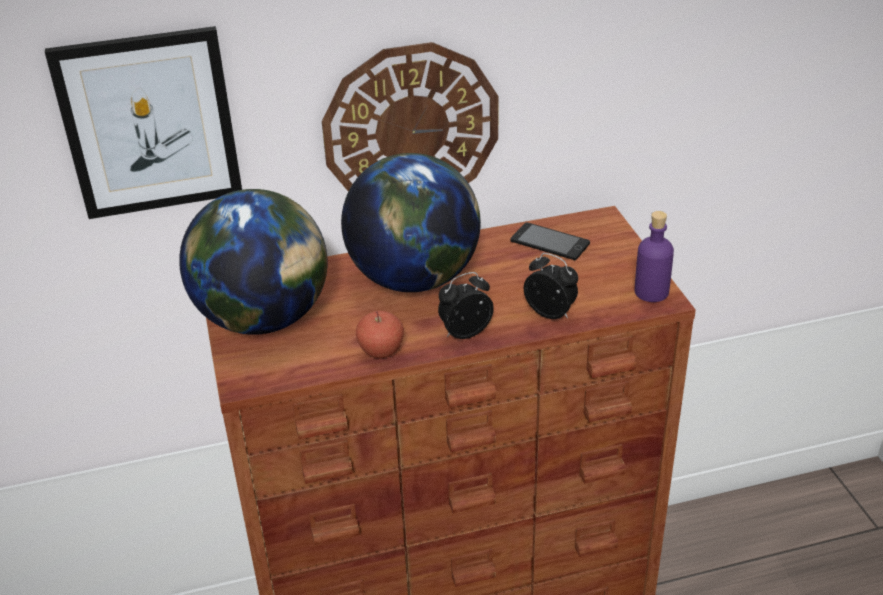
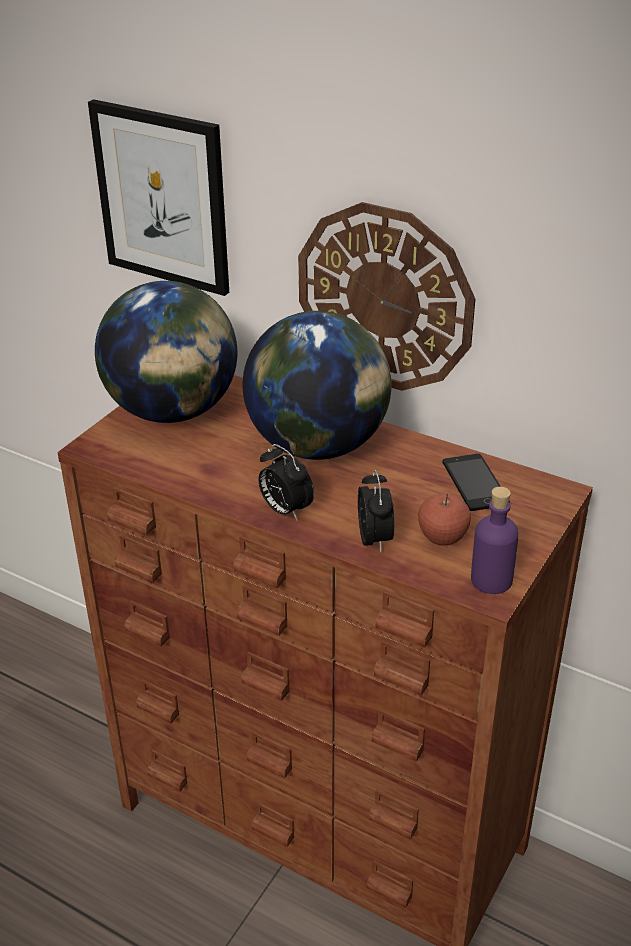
camera: 45 degrees right, 0 degrees up
(381, 351) = (205, 484): apple -> apple (442, 538)
(465, 332) = (285, 510): alarm clock -> alarm clock turned 150 degrees counterclockwise

